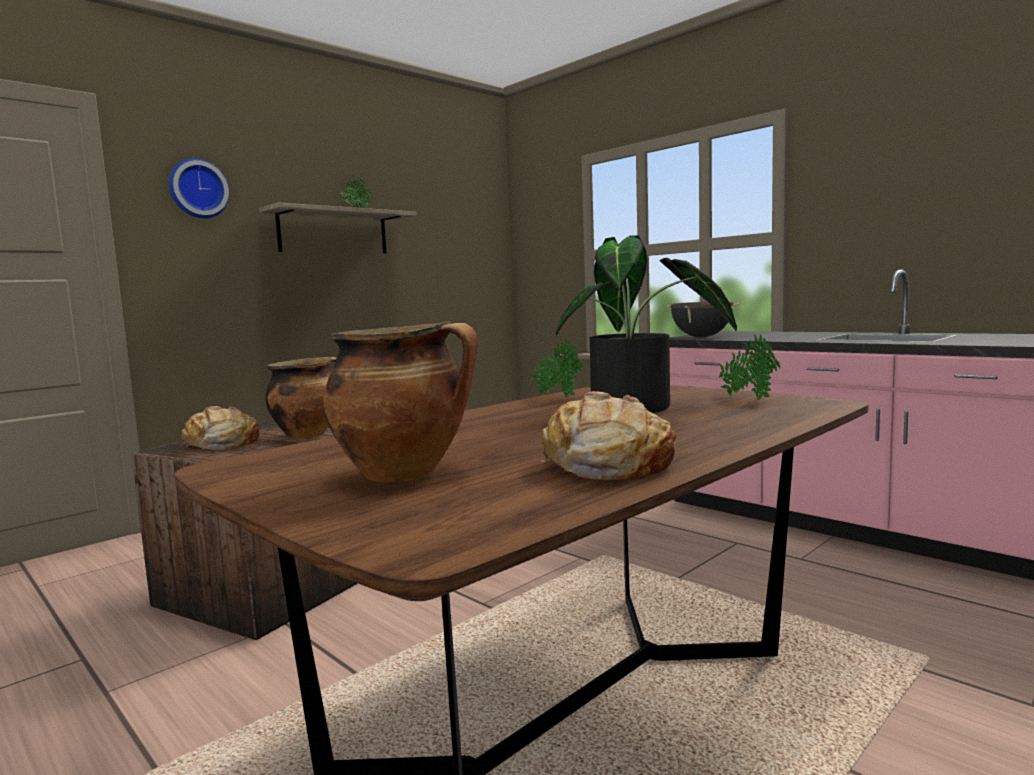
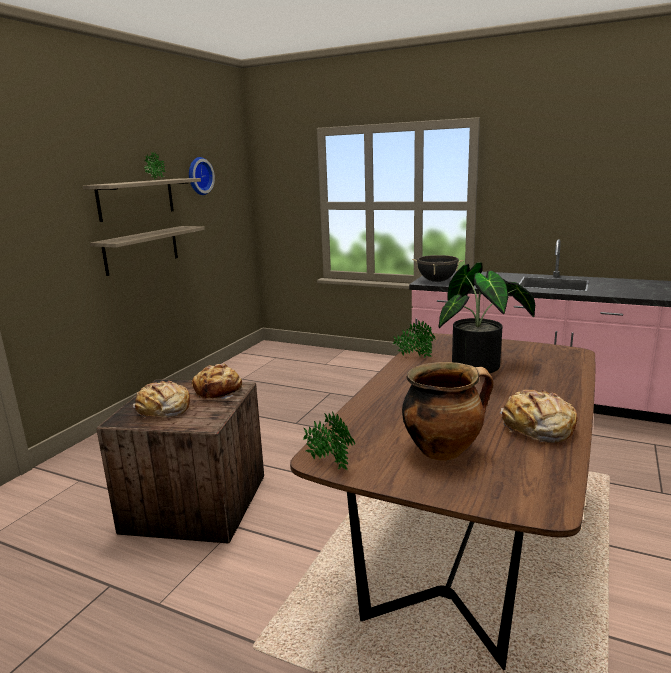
camera: 20 degrees left, 10 degrees up
(197, 189) = (35, 175): wall clock -> wall clock (198, 176)
(308, 435) = (219, 391): cooking pot -> bread
(335, 293) = (141, 250): none -> shelf
(748, 399) = (528, 351): potted plant -> potted plant (329, 463)

